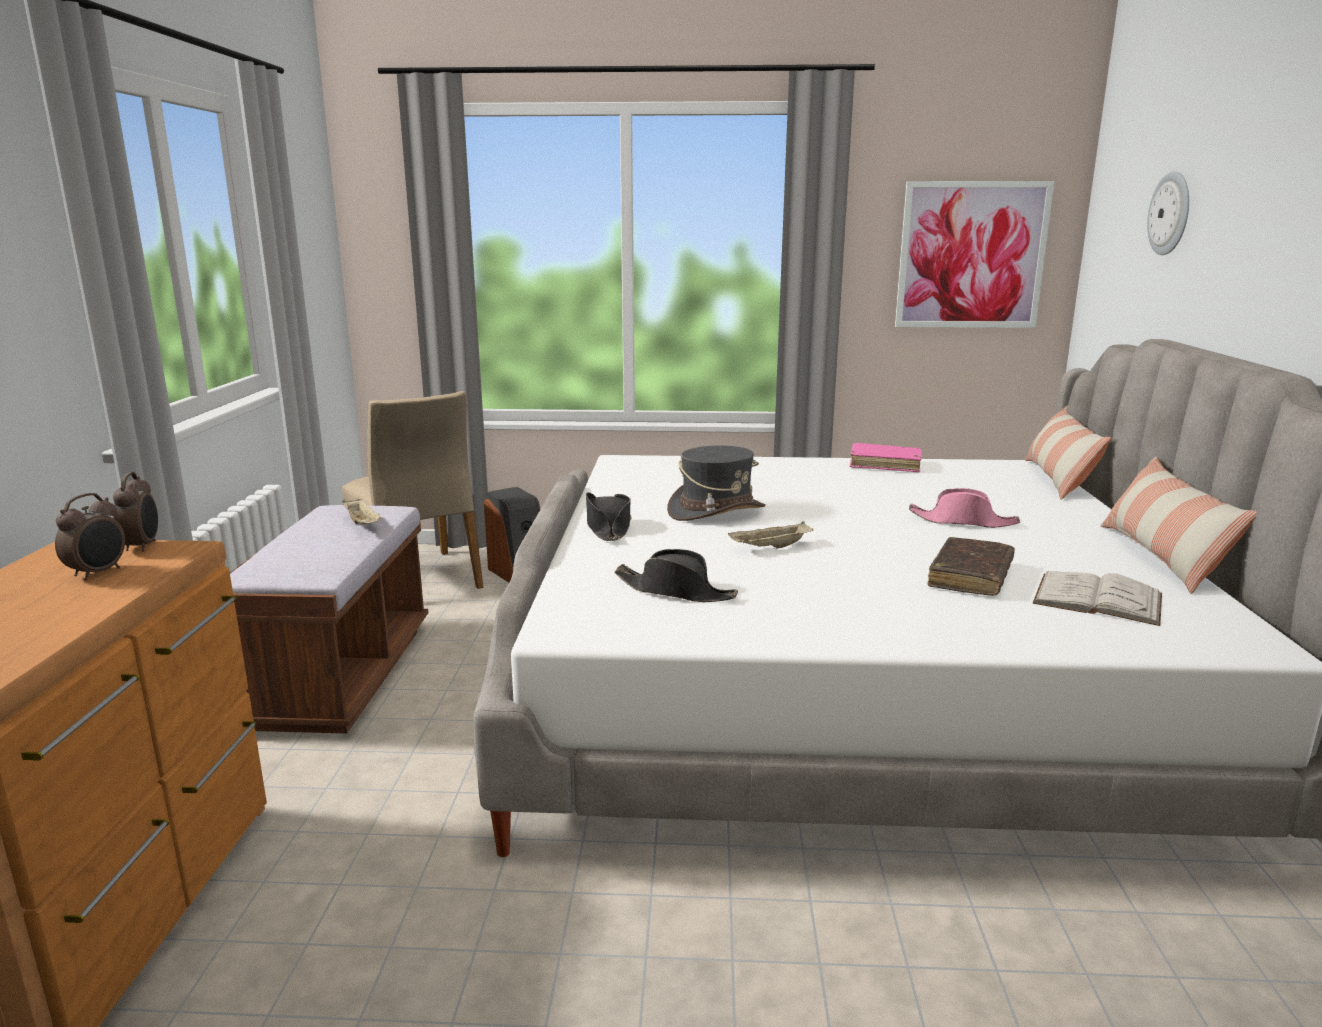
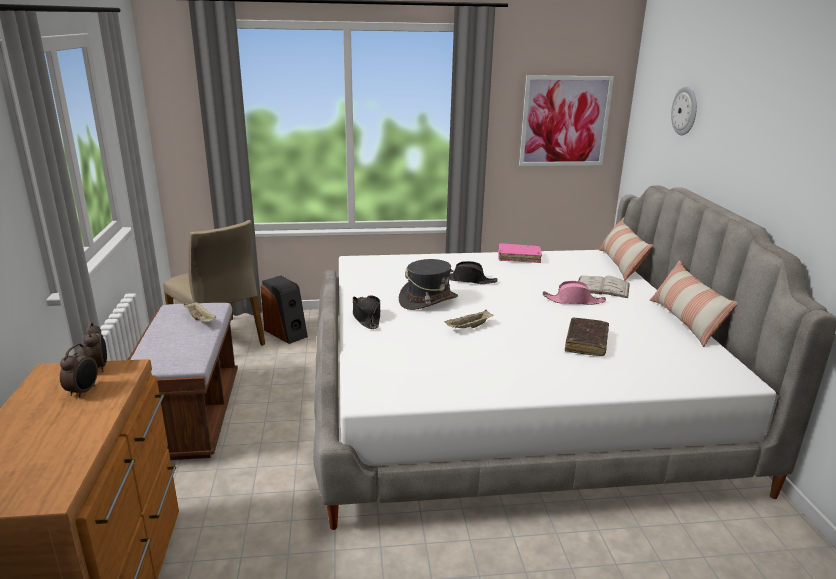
camera: 10 degrees left, 5 degrees up
(675, 591) = (423, 364): black hat -> black hat (468, 280)
(1097, 598) = (656, 353): white book -> white book (602, 287)

